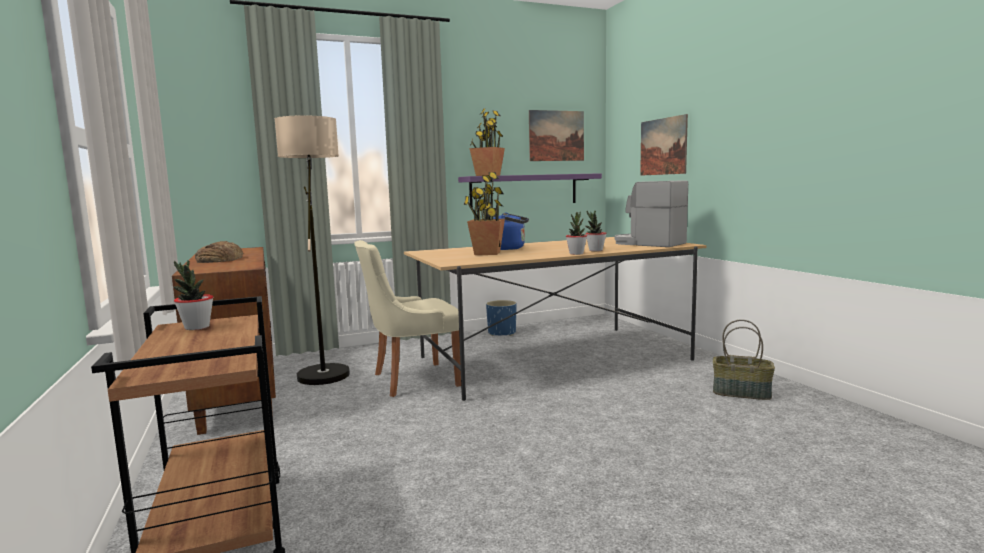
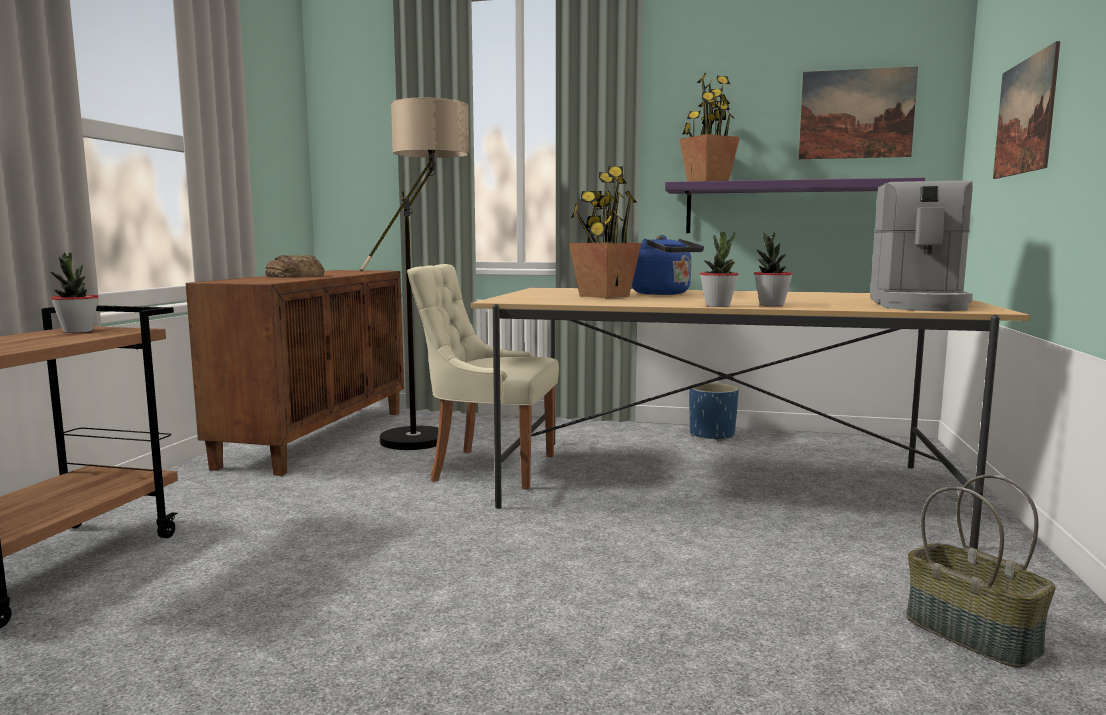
camera: 35 degrees right, 0 degrees up
(648, 243) = (918, 304): coffee machine -> coffee machine turned 150 degrees counterclockwise

